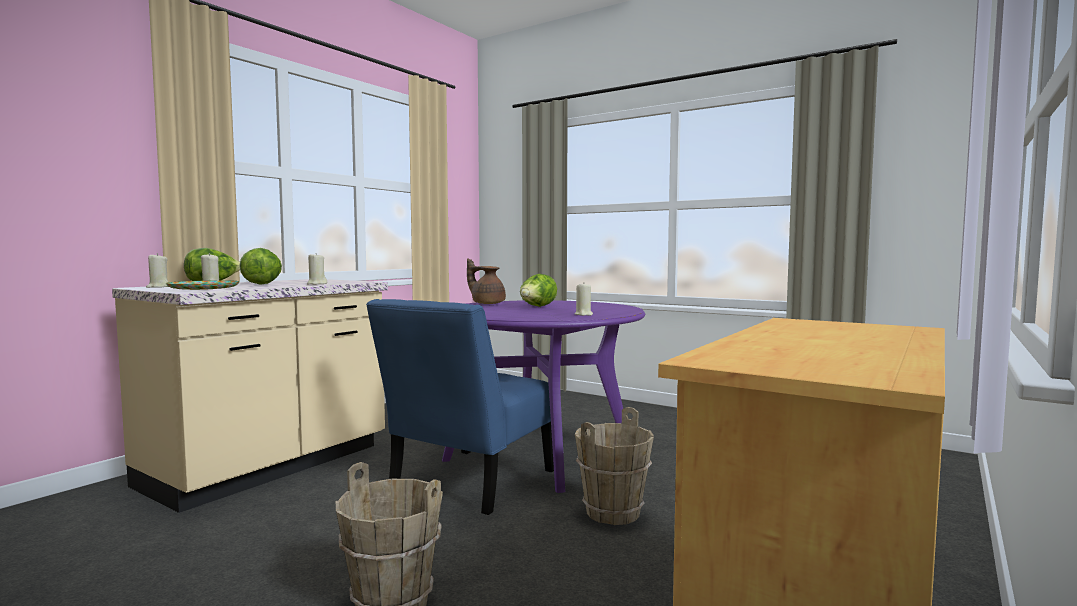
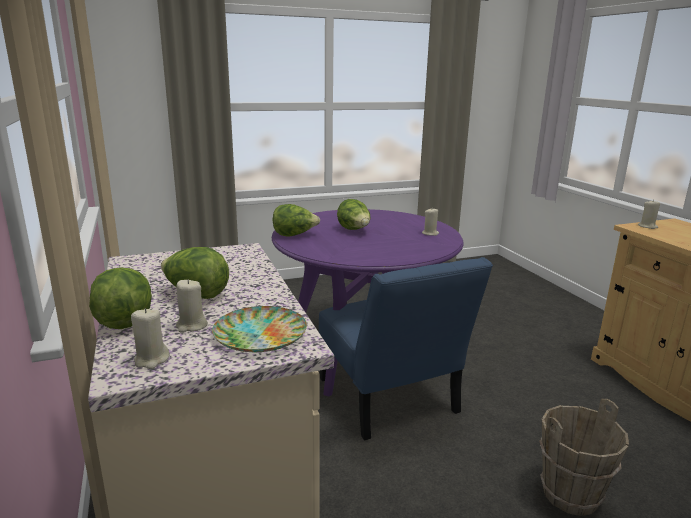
camera: 55 degrees left, 15 degrees up
(316, 284) = (251, 272): beige candle -> beige candle (647, 226)
(487, 303) = (294, 235): brown teapot -> lettuce
(613, 513) = (491, 368): brown bucket -> none

